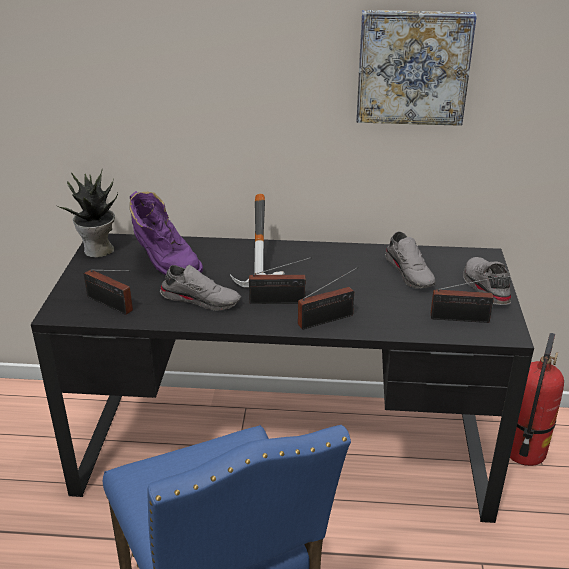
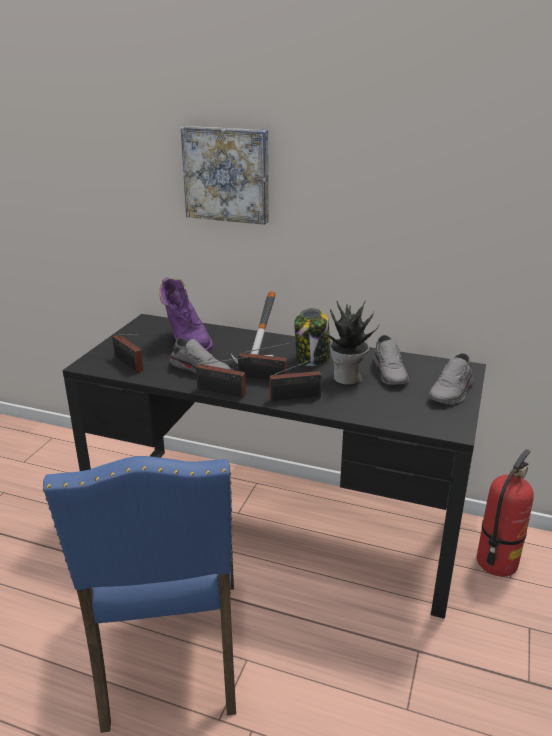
camera: 15 degrees right, 5 degrees down
(98, 250) = (141, 326): potted plant -> potted plant (347, 378)
(319, 267) = (312, 358): none -> jar
(413, 67) = (407, 189): picture -> picture (227, 174)
(463, 319) = (418, 413): radio -> radio (223, 393)
(484, 287) = (452, 392): grey shoe -> grey shoe turned 150 degrees counterclockwise

